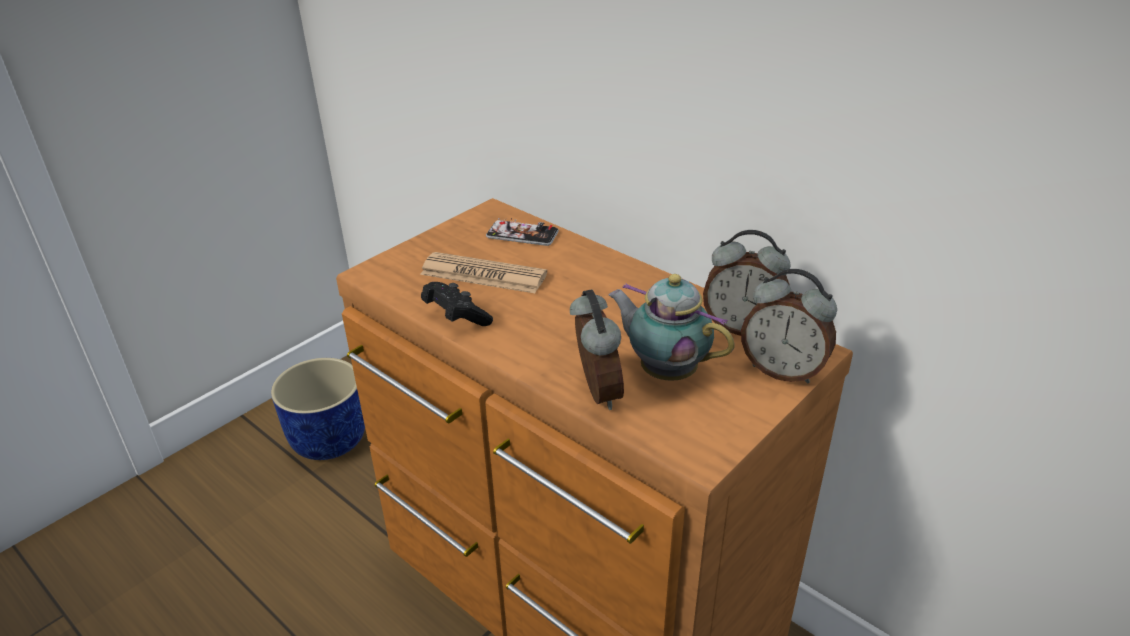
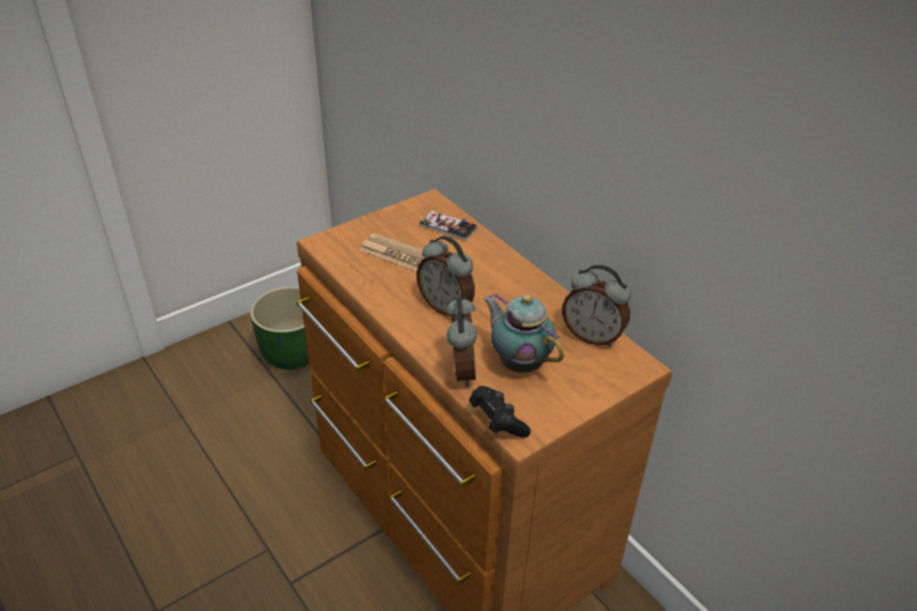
camera: 10 degrees right, 5 degrees up
(330, 439) = (293, 353): blue planter -> green planter
(456, 317) = (376, 291): black game controller -> black game controller (497, 421)
(782, 370) = (609, 378): alarm clock -> alarm clock (446, 306)

